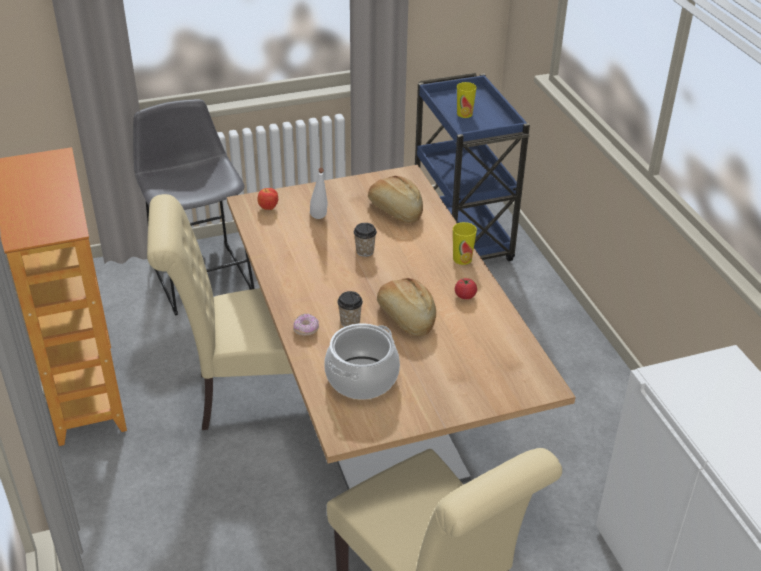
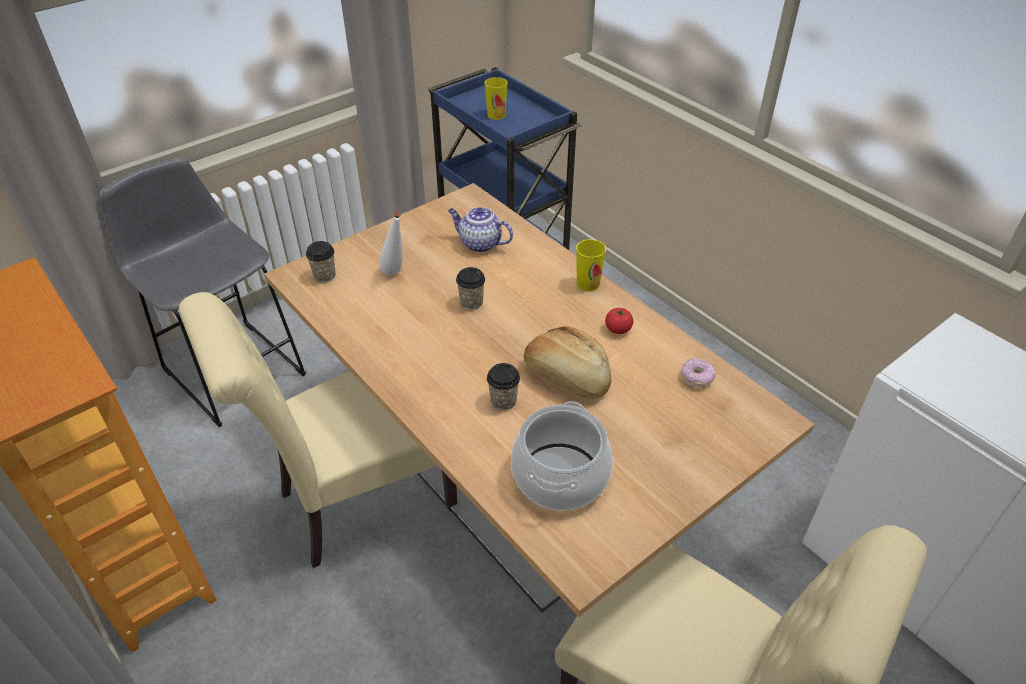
camera: 20 degrees left, 5 degrees up
(268, 208) = (324, 276): apple -> cup
(306, 330) = (455, 428): donut -> donut (696, 378)
(395, 211) = (479, 243): bread -> teapot

